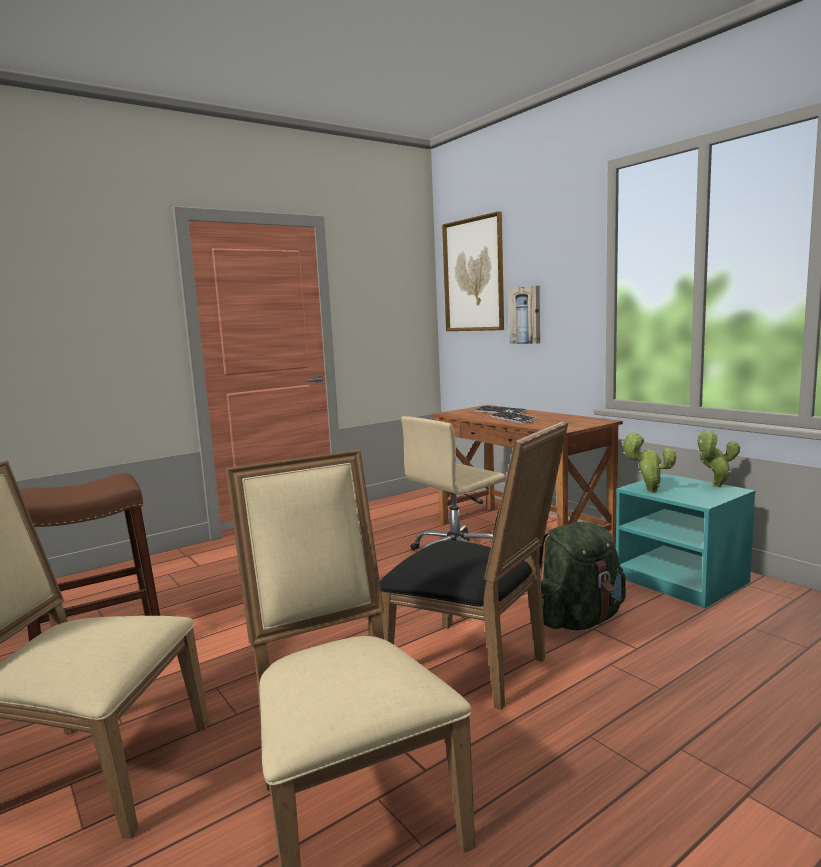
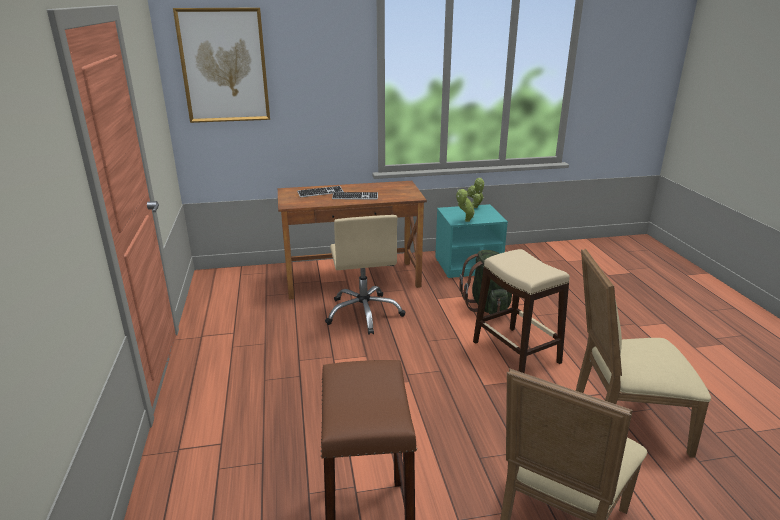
camera: 65 degrees left, 15 degrees up
(475, 667) = (516, 352): black chair -> beige stool
(526, 315) = (296, 105): picture -> none

